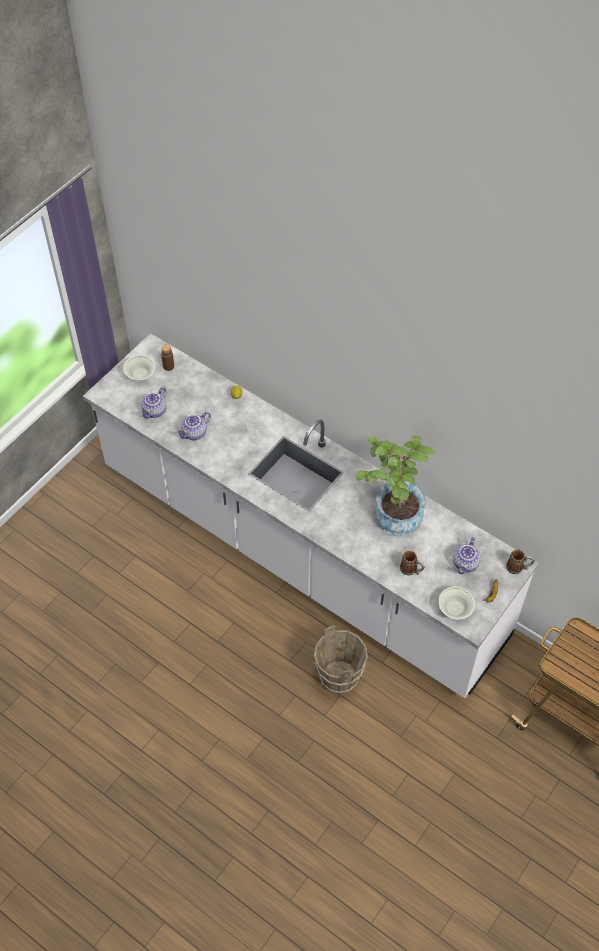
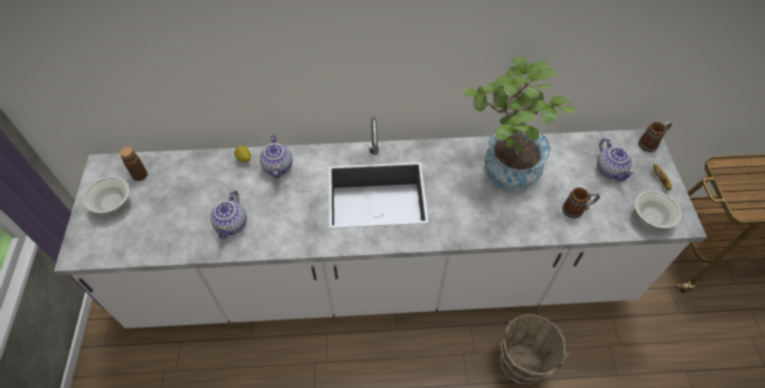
camera: 40 degrees left, 0 degrees up
(155, 411) = (164, 231): teapot -> teapot (278, 167)

